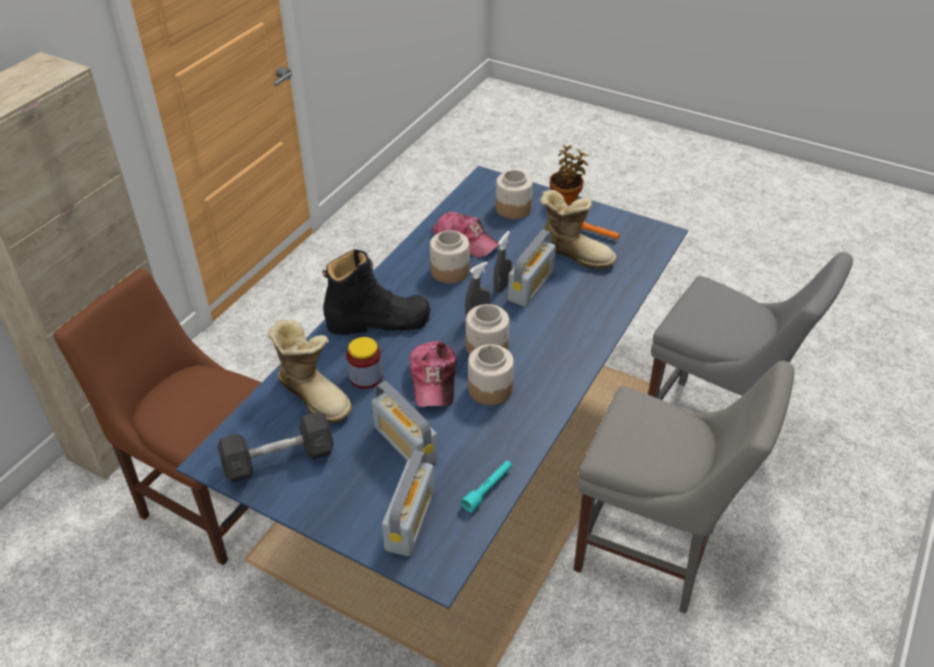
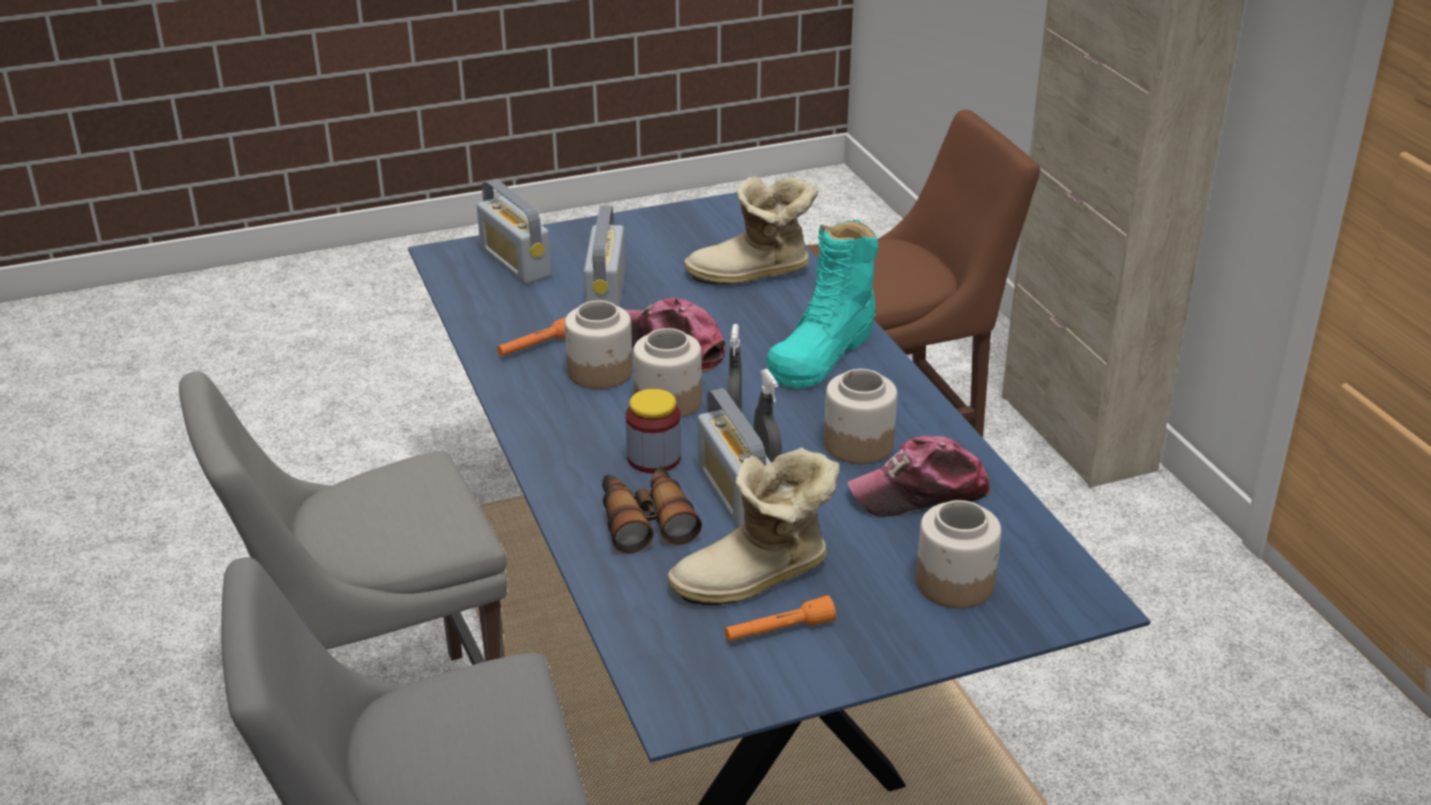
camera: 130 degrees right, 10 degrees down
(279, 459) = (689, 231): grey dumbbell -> none
(366, 377) = (736, 310): jar -> jar (654, 458)
(378, 321) = (822, 352): black boot -> turquoise boot
(405, 444) = (606, 294): radio -> radio turned 90 degrees counterclockwise
(488, 489) = (479, 311): turquoise flashlight -> none
(494, 432) = (538, 346): none -> orange flashlight
(565, 202) = (910, 656): potted plant -> none
(580, 300) = (645, 519): none -> binoculars

